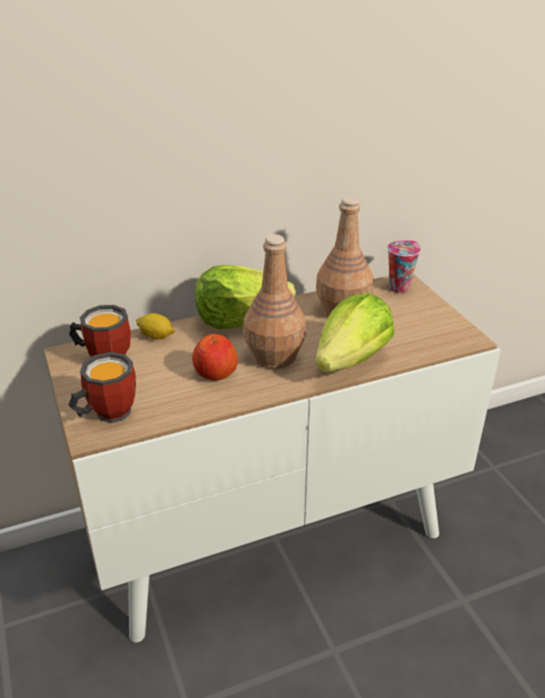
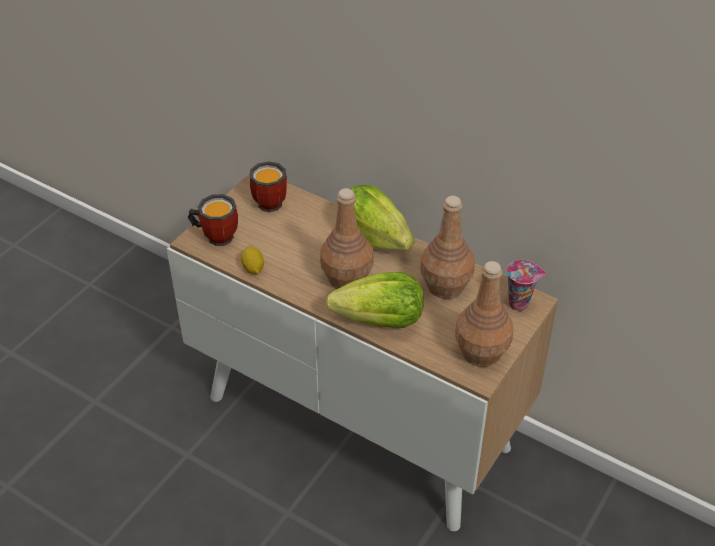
camera: 55 degrees right, 10 degrees up
(156, 336) = (315, 209): lemon -> lemon (253, 268)
(215, 373) = (300, 260): apple -> none
(439, 326) = (480, 352): none -> brown bottle

